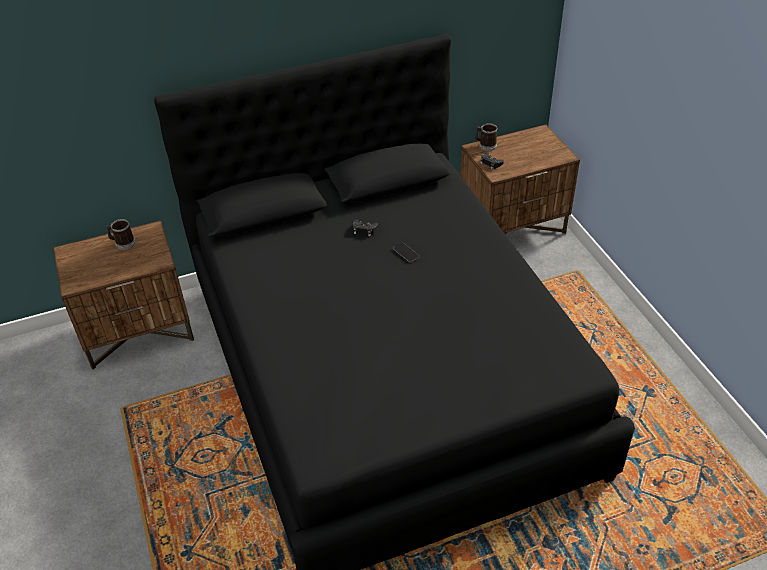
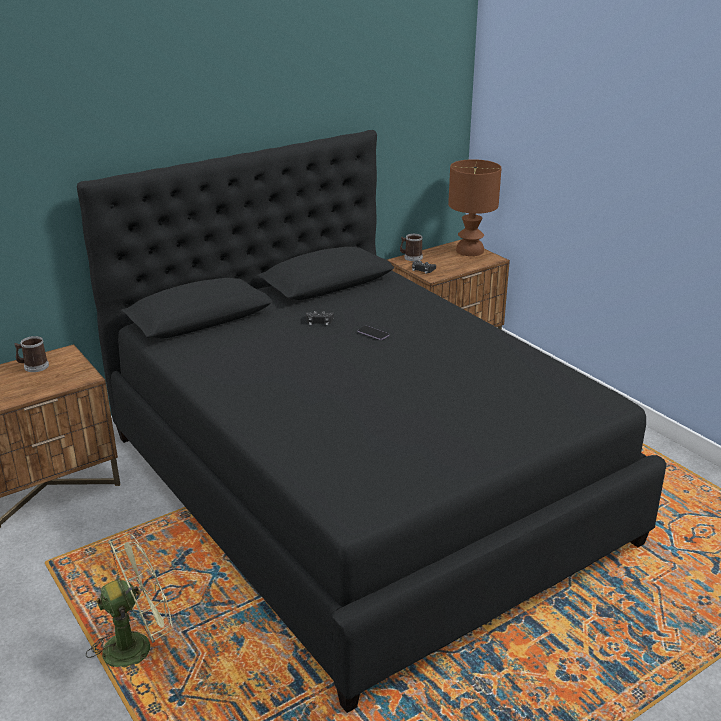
camera: 15 degrees left, 15 degrees down
(170, 499) = (137, 645): none -> green fan
(546, 142) = (470, 251): none -> brown table lamp

